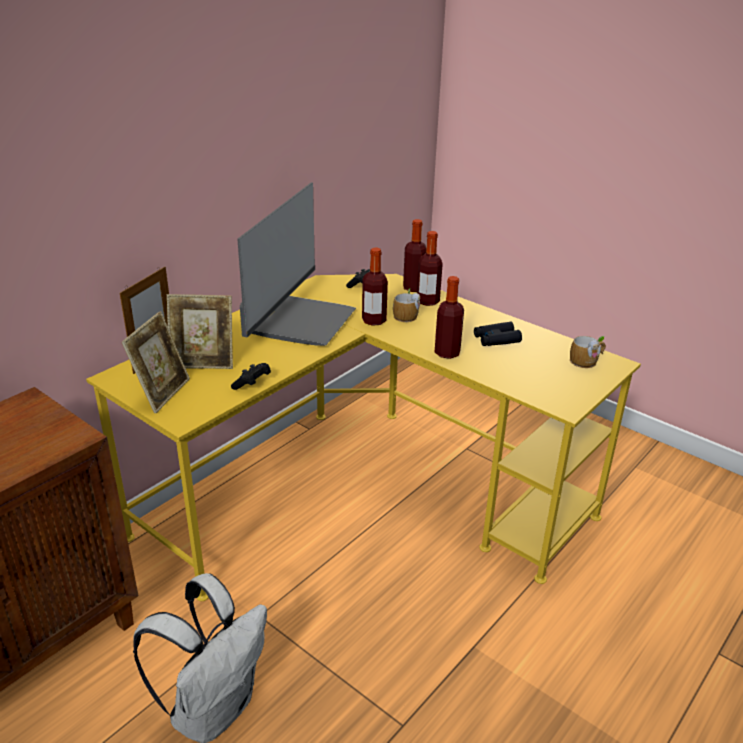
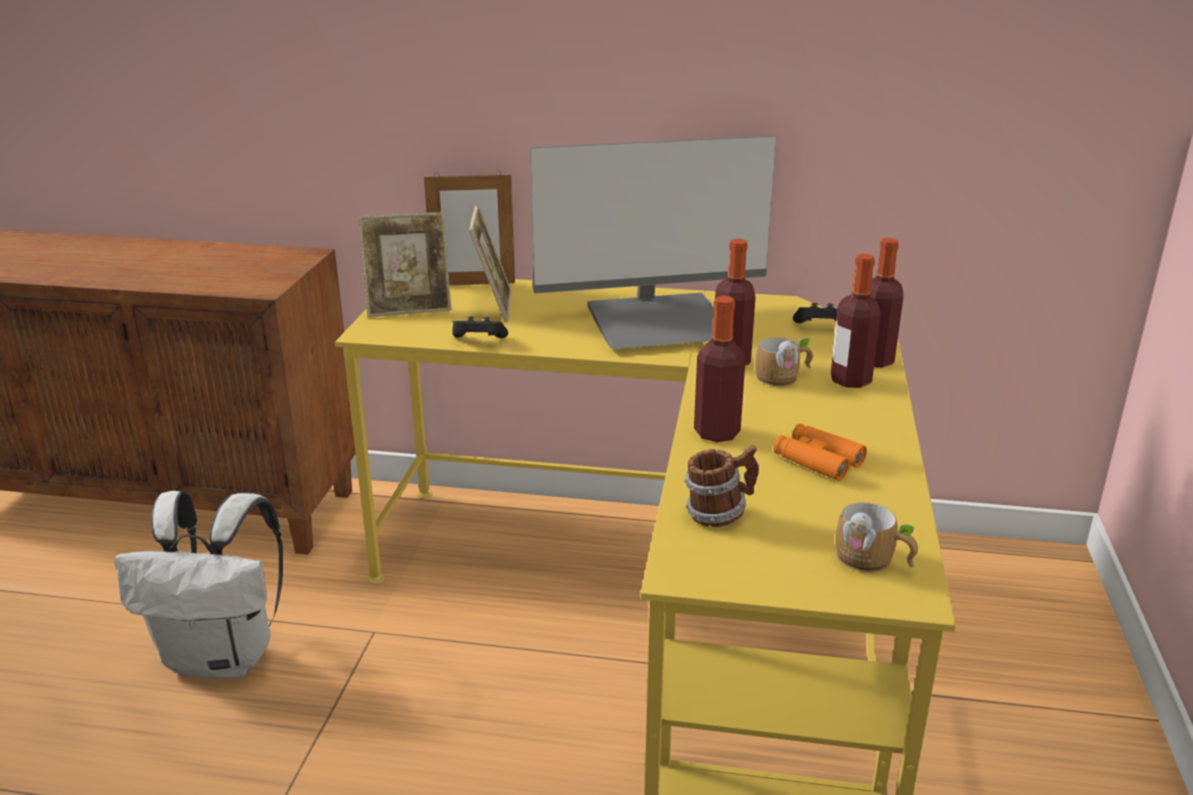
camera: 60 degrees right, 5 degrees down
(203, 362) = (493, 306): picture frame -> picture frame turned 150 degrees counterclockwise
(496, 339) = (818, 460): black binoculars -> orange binoculars
(524, 381) = (719, 514): none -> mug

